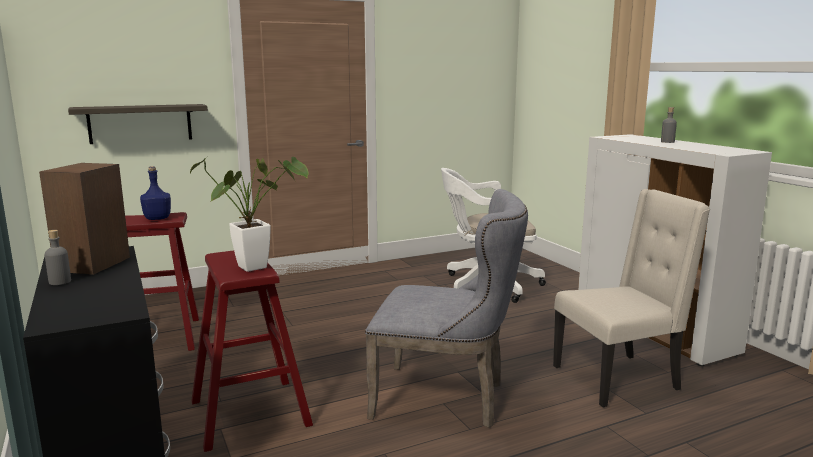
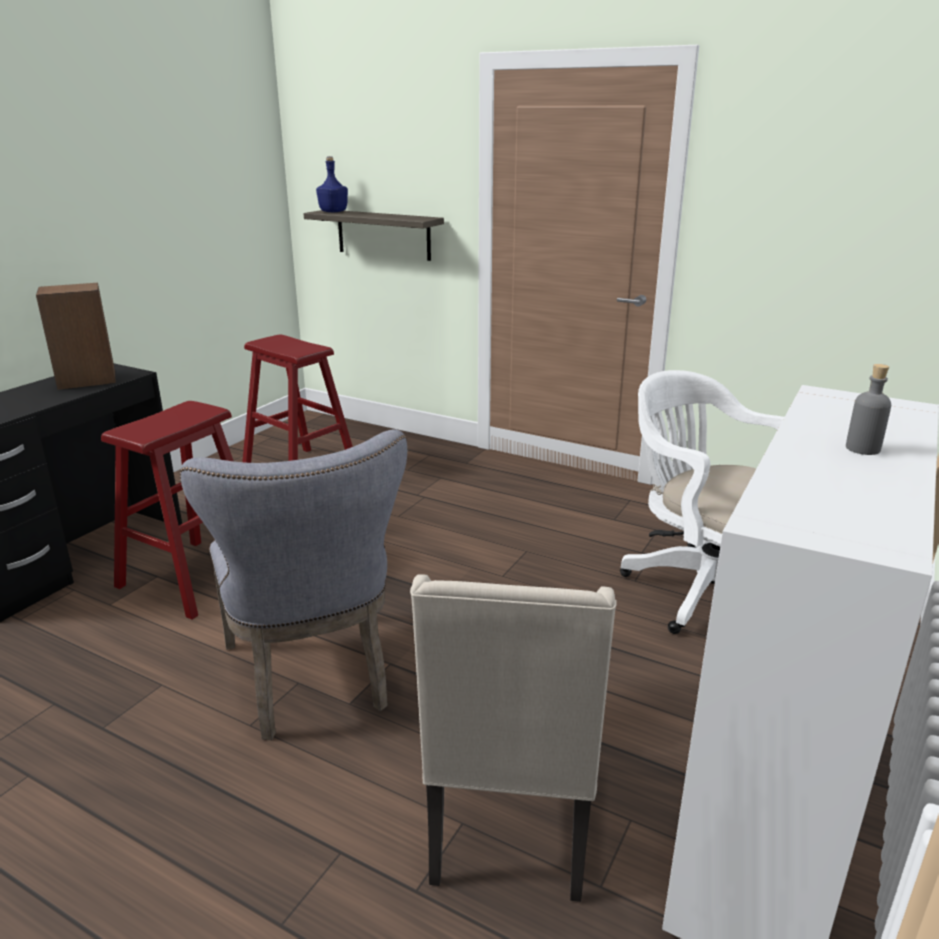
camera: 55 degrees right, 10 degrees up
(60, 282) = (31, 388): grey bottle -> none
(157, 218) = (293, 348): blue bottle -> blue bottle (333, 212)
(259, 266) = (163, 429): potted plant -> none
(618, 378) = (511, 825): beige chair -> beige chair turned 60 degrees clockwise

